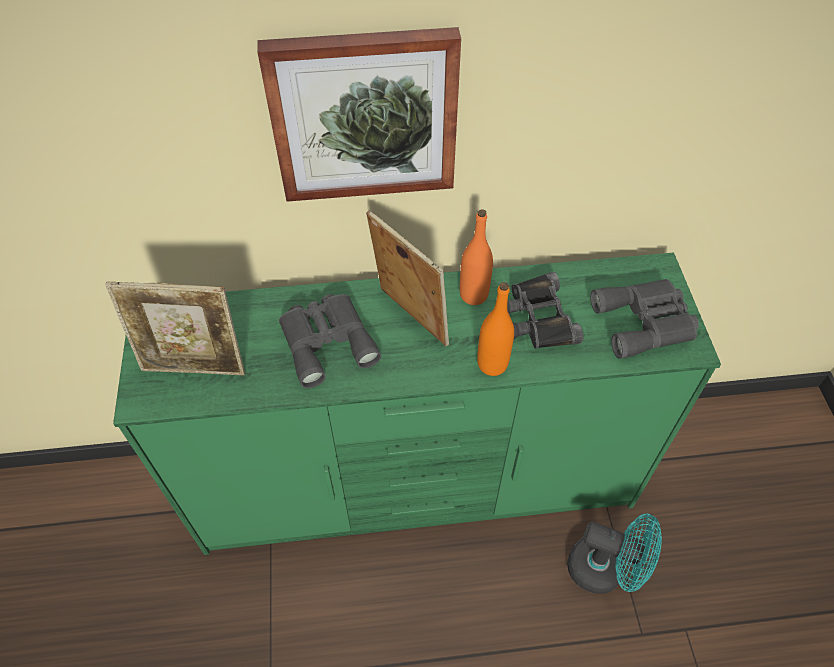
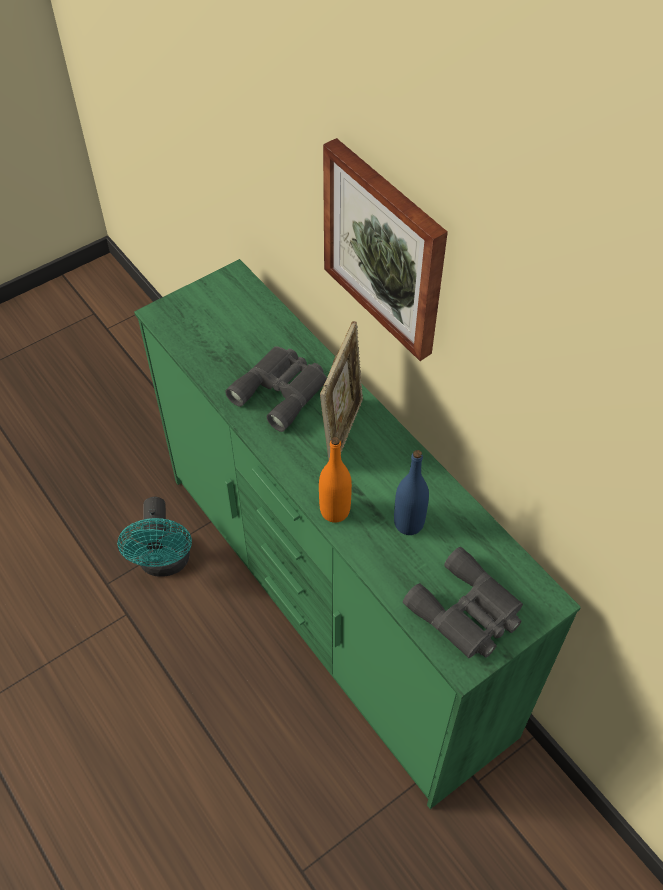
camera: 60 degrees right, 0 degrees up
(195, 367) = (205, 327): picture frame -> none
(473, 295) = (400, 465): orange bottle -> none
(537, 318) = (408, 523): black binoculars -> blue bottle
(605, 570) = (346, 808): turquoise fan -> turquoise fan (165, 563)

